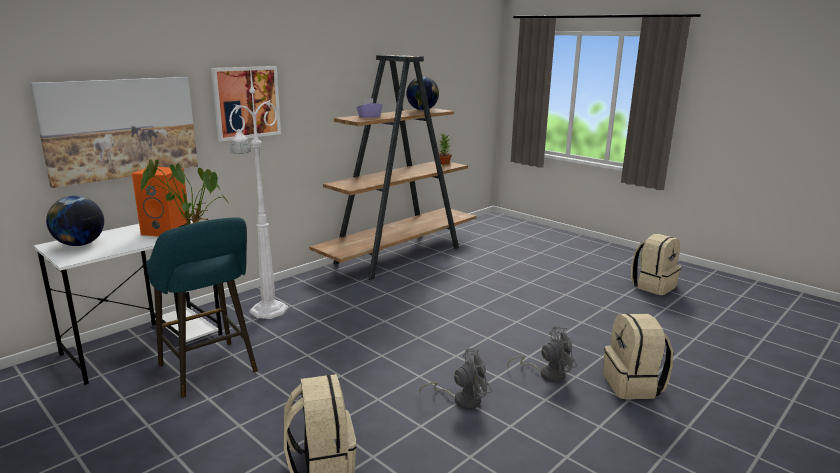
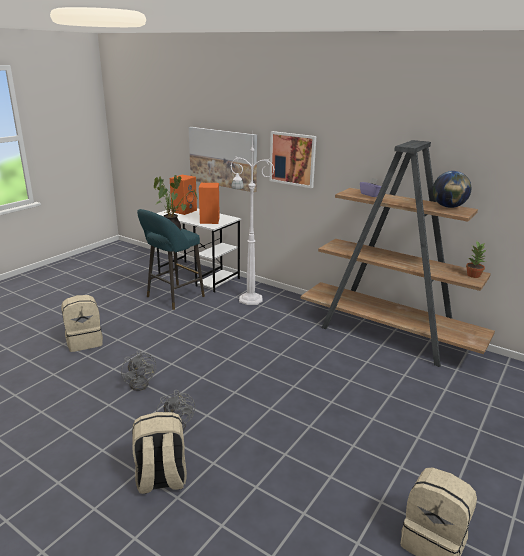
camera: 80 degrees right, 5 degrees up
(80, 244) = (184, 211): globe -> orange speaker

